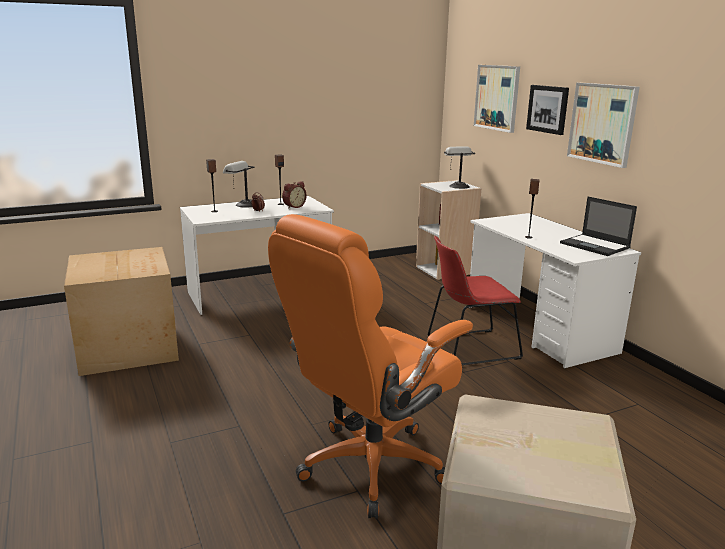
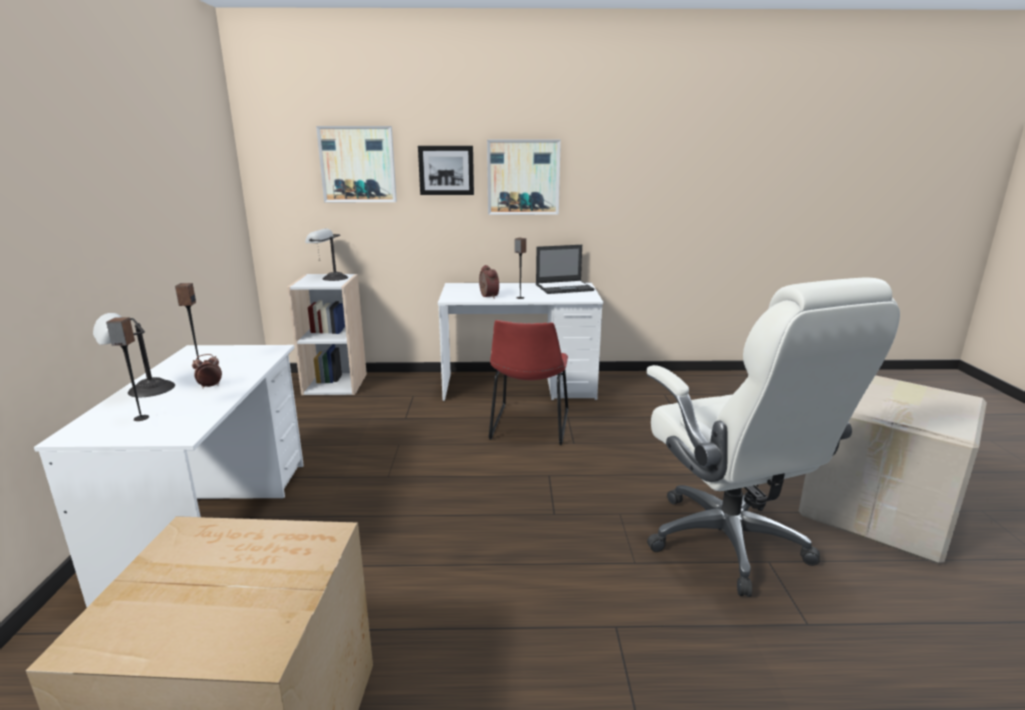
camera: 65 degrees left, 0 degrees up
(293, 206) = (231, 361): alarm clock -> alarm clock (487, 296)
(370, 467) = (728, 543): orange office chair -> white office chair

